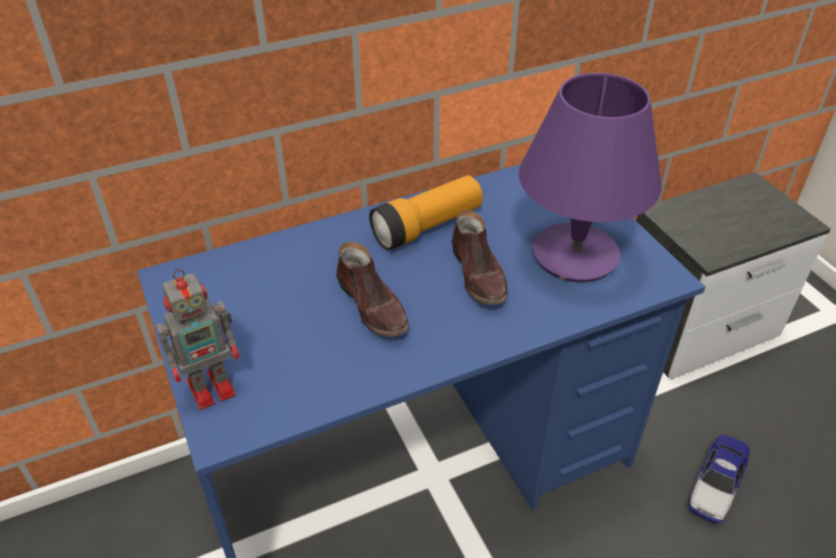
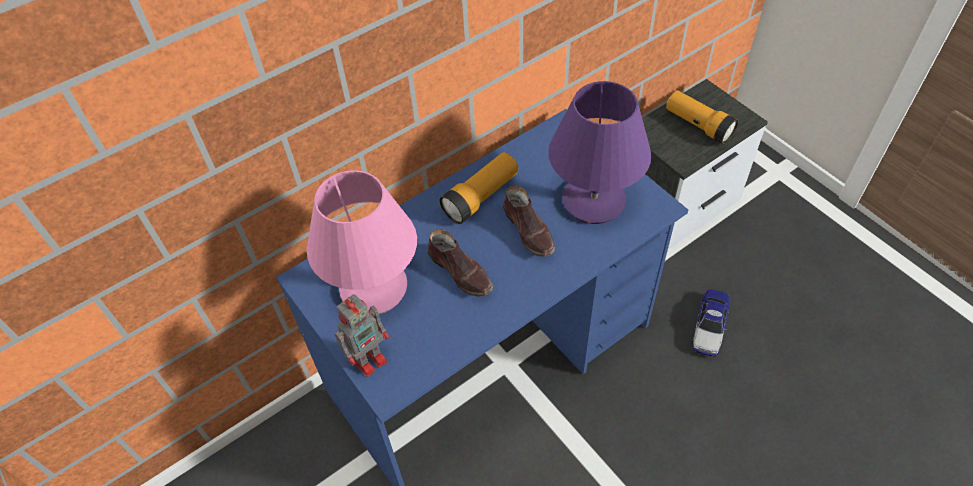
camera: 10 degrees left, 10 degrees up
(254, 303) = (374, 287): none -> pink table lamp
(736, 218) = (698, 125): none -> flashlight

